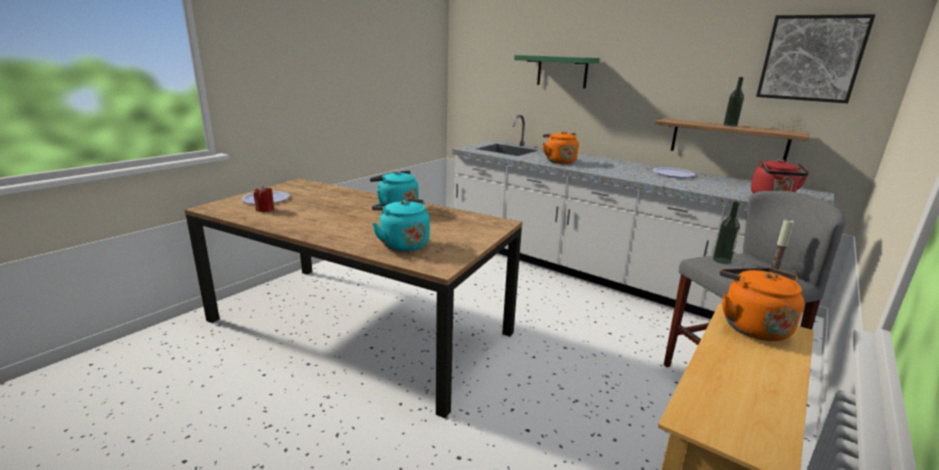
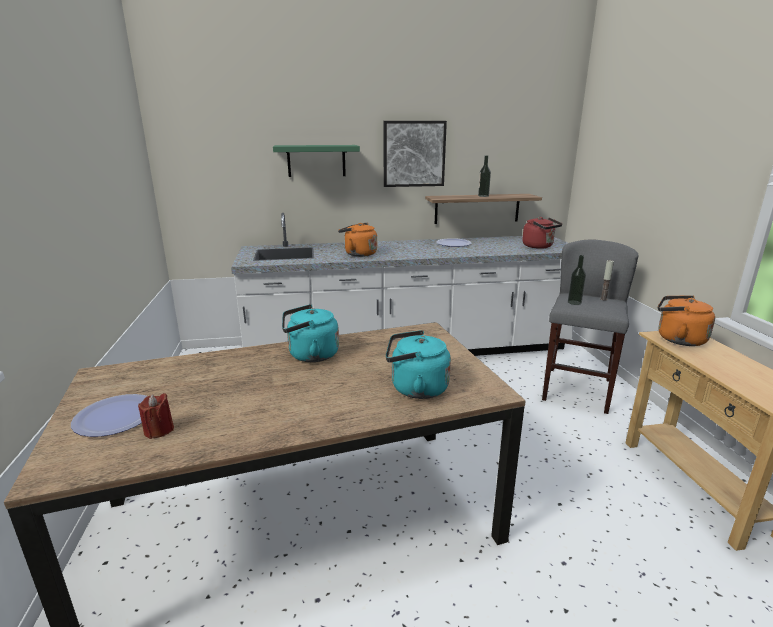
camera: 45 degrees left, 0 degrees up
(811, 58) = (523, 138): picture -> picture (414, 154)

